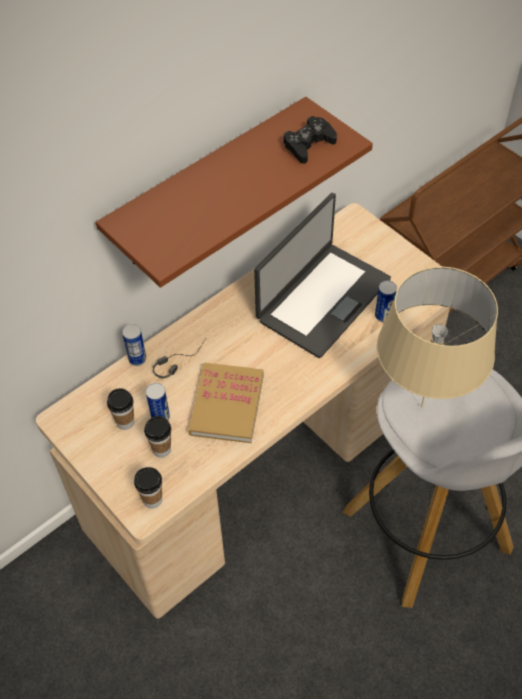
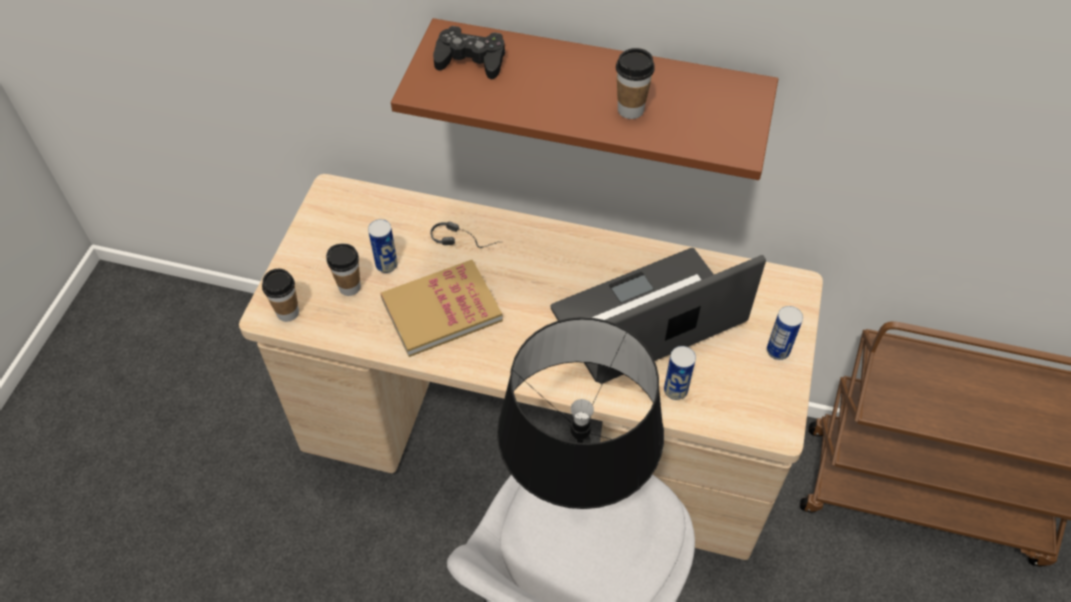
camera: 55 degrees right, 0 degrees up
(125, 422) = (361, 241): cup -> cup (630, 110)
(137, 359) = (442, 207): can -> can (778, 350)
(308, 144) = (699, 117): black game controller -> black game controller (471, 60)
(322, 299) = (649, 318): laptop -> laptop turned 150 degrees clockwise
(421, 406) = (576, 496): beige table lamp -> black table lamp

